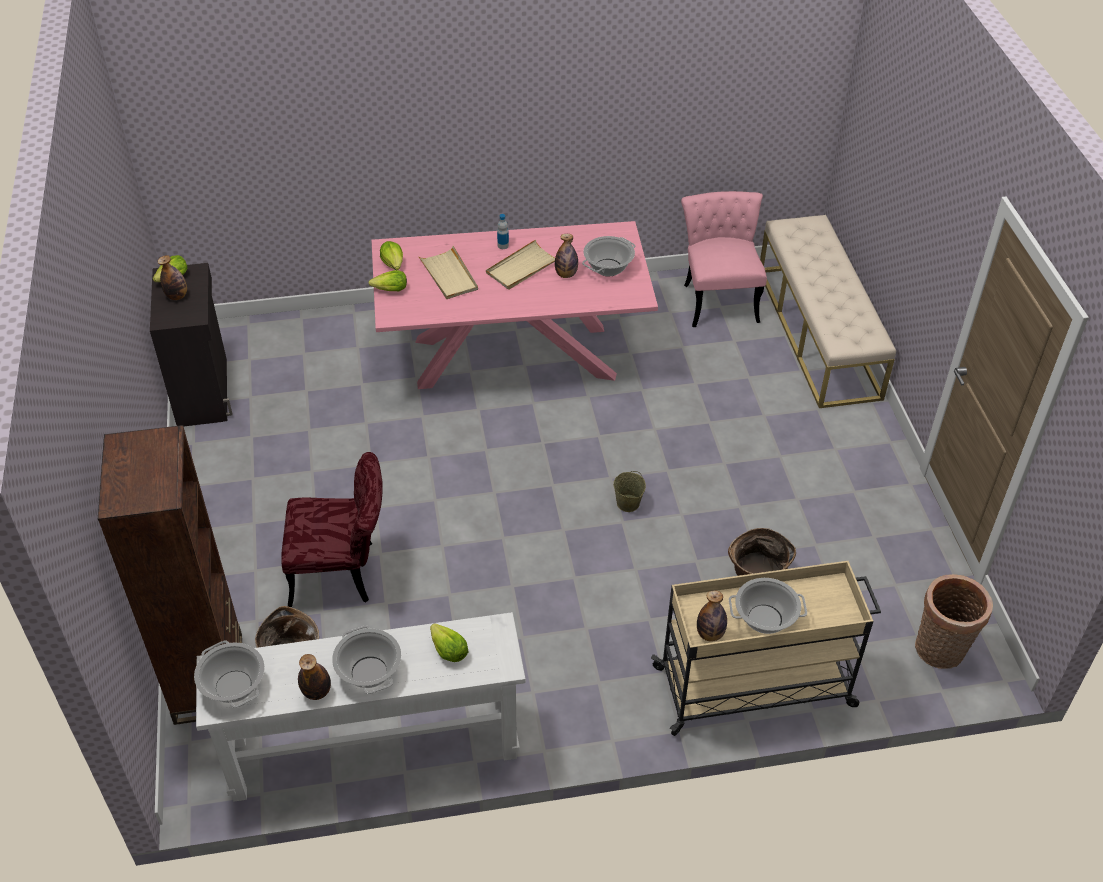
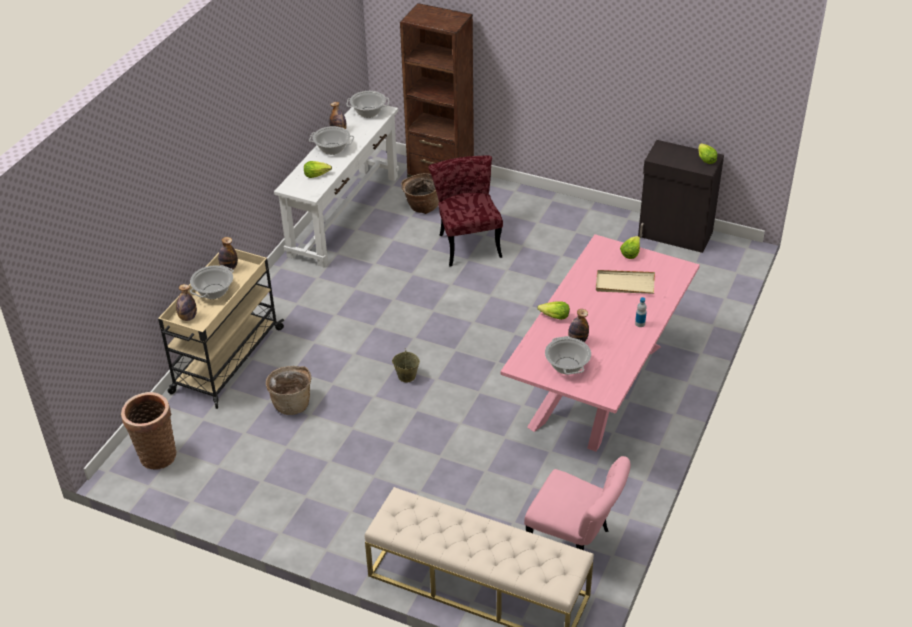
camera: 125 degrees right, 5 degrees down
(177, 296) = (684, 156): bottle -> bottle (188, 317)
(342, 572) = (467, 241): red chair -> red chair turned 135 degrees clockwise
(393, 263) = (660, 264): lettuce -> lettuce (554, 317)
(522, 268) = (604, 322): beige tray -> none

